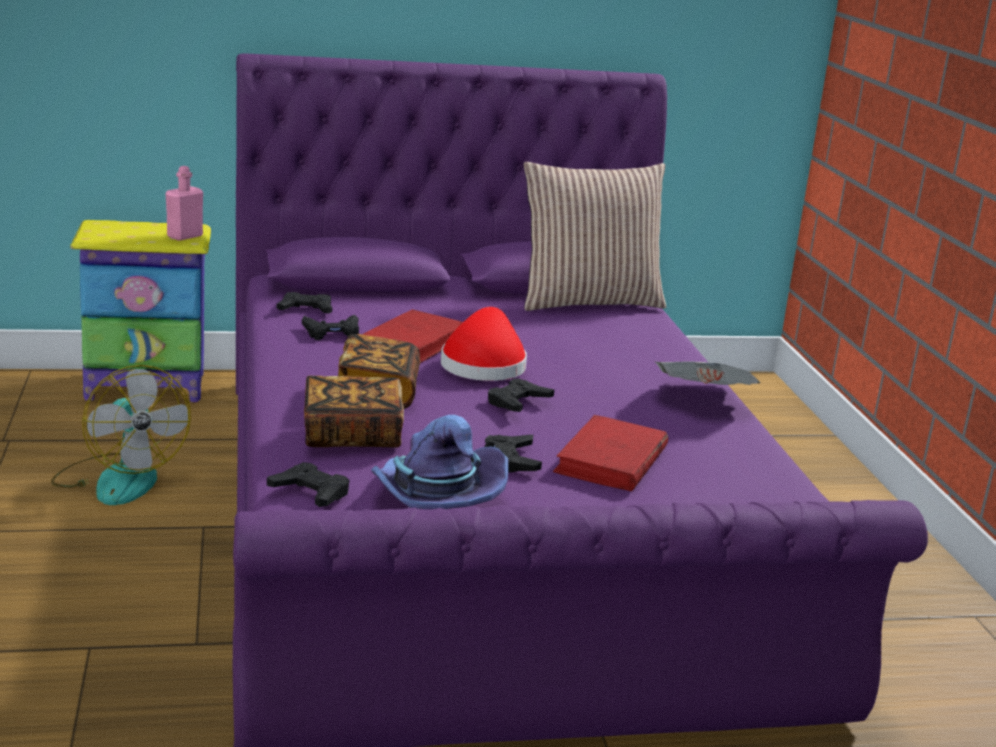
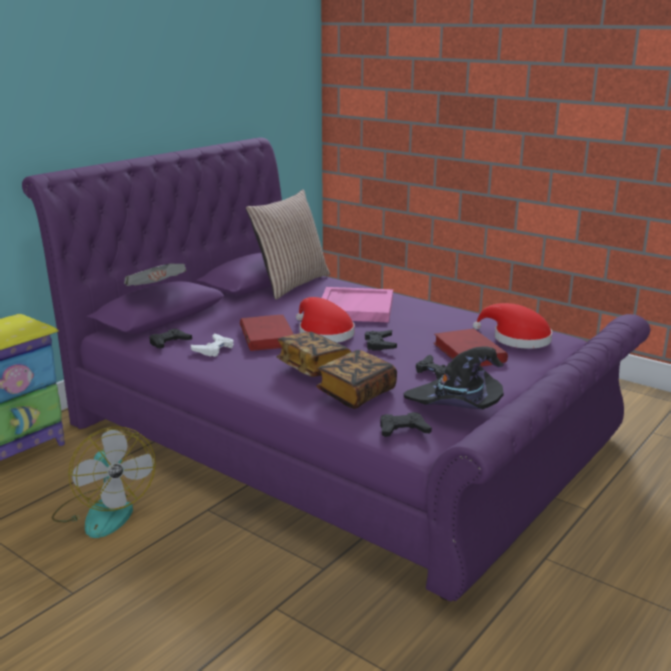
camera: 40 degrees left, 0 degrees up
(119, 478) = (104, 511): fan -> fan turned 45 degrees clockwise
(185, 236) = (27, 325): pink bottle -> none
(332, 333) = (214, 349): black game controller -> white game controller
(433, 498) = (456, 404): purple hat -> black hat
(596, 355) = (355, 308): none -> pink tray
(703, 401) = (438, 311): newspaper -> newspaper (156, 292)
(724, 475) = (517, 338): none -> red hat

